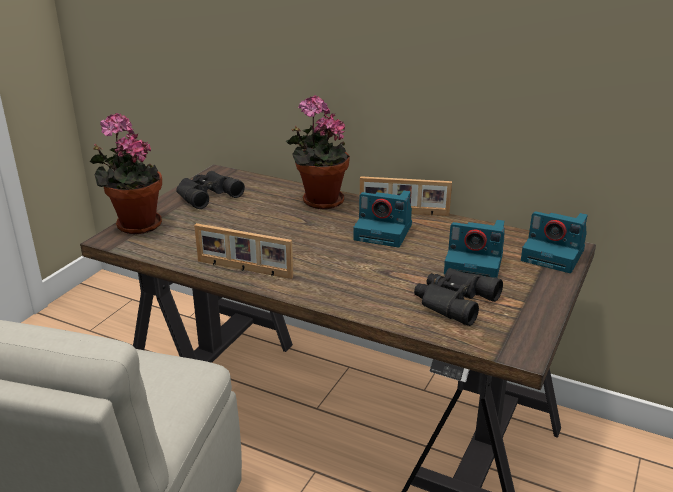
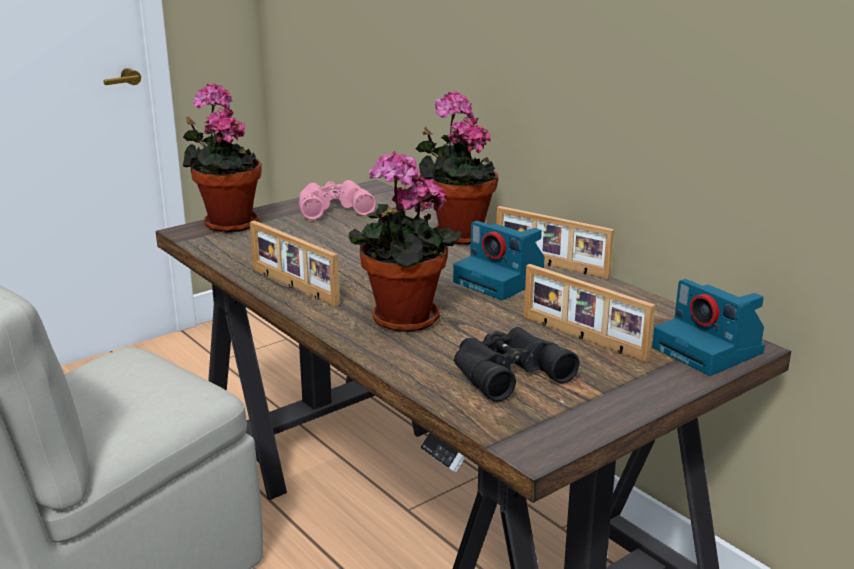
camera: 25 degrees right, 5 degrees down
(205, 194) = (333, 207): black binoculars -> pink binoculars
(349, 280) = (401, 321): none -> potted plant
(475, 264) = (582, 338): camera -> picture frame

